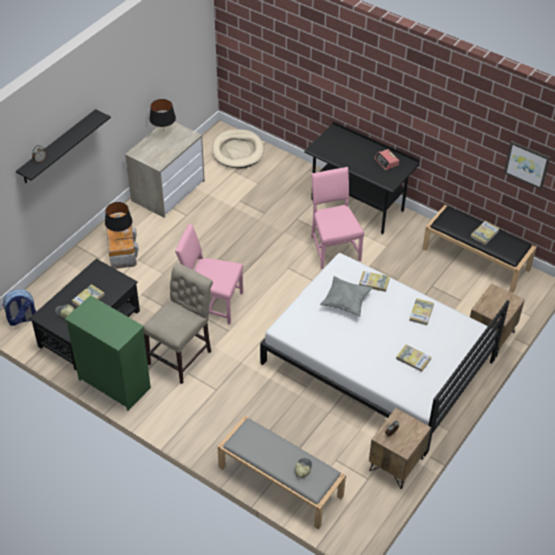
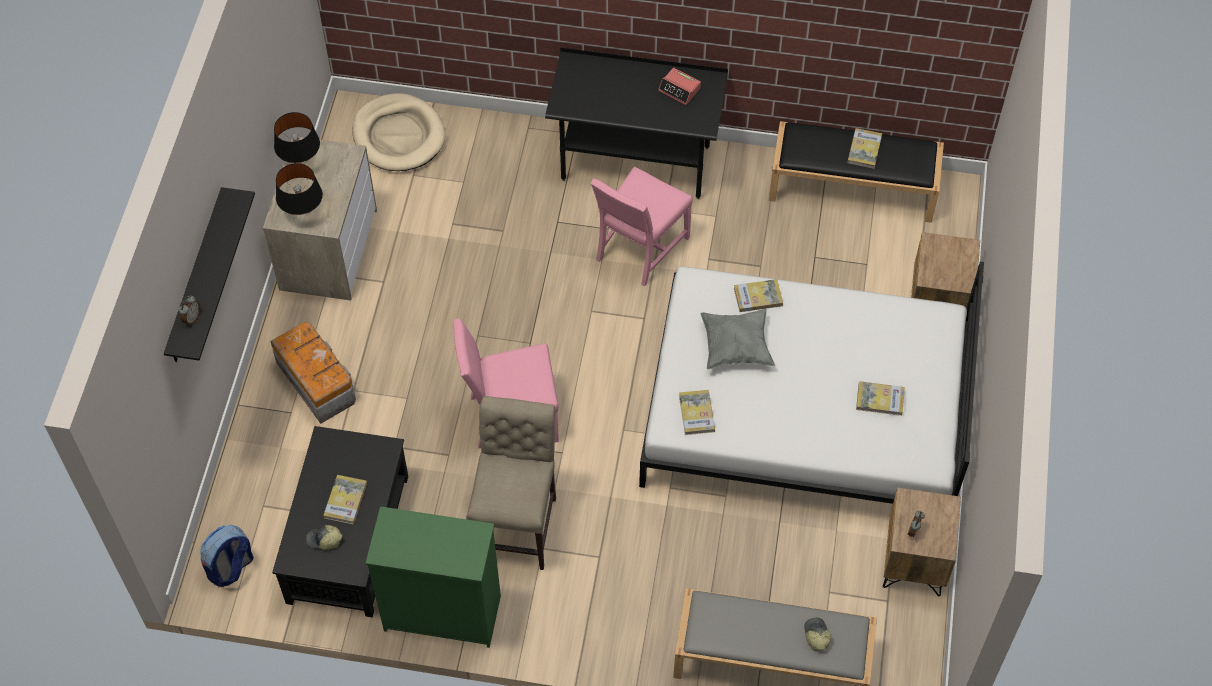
camera: 25 degrees left, 10 degrees up
(120, 234) = (316, 364): black table lamp -> black table lamp (303, 214)
(333, 247) = (639, 249): pink chair -> pink chair turned 105 degrees counterclockwise
(421, 313) = (850, 320): book -> book (696, 413)
(527, 164) = (917, 35): picture -> none

